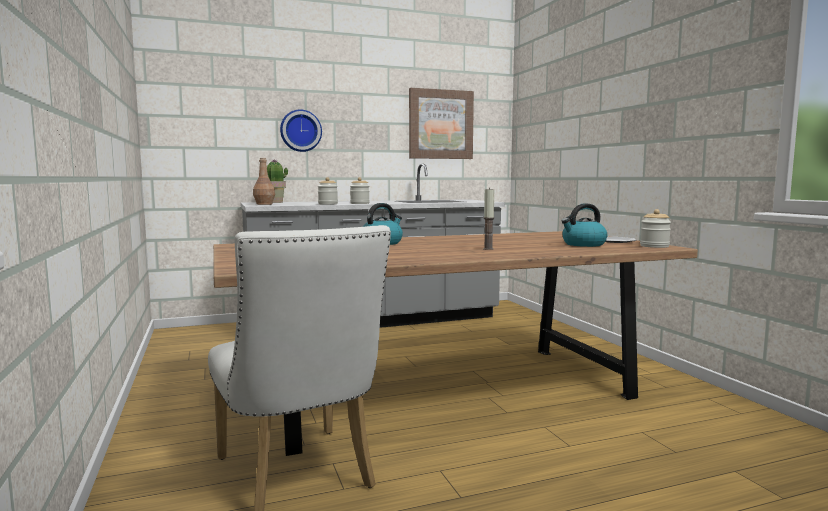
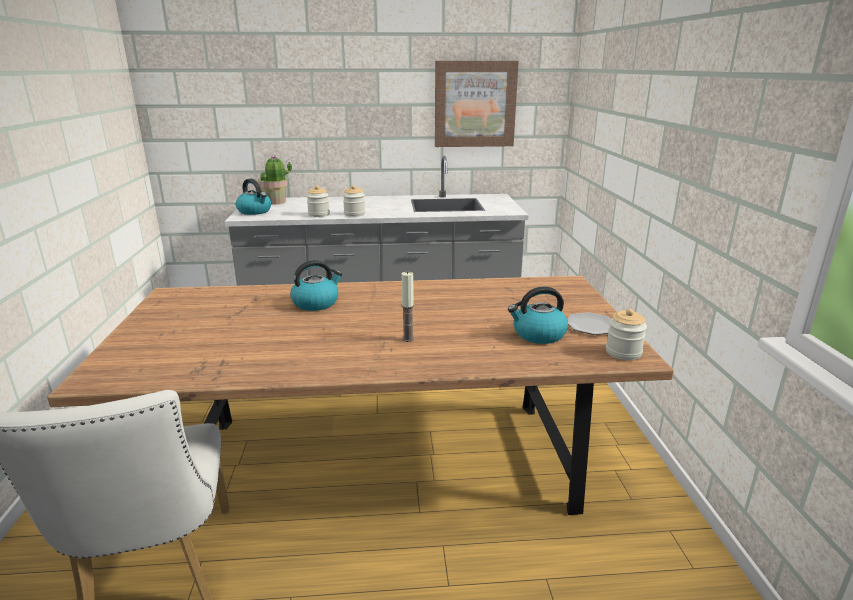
camera: 15 degrees right, 15 degrees up
(264, 204) = (255, 211): brown bottle -> kettle
(300, 131) = (307, 118): wall clock -> none

